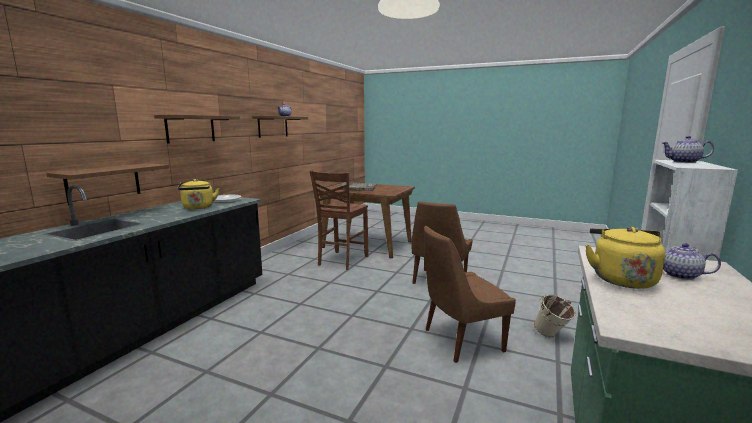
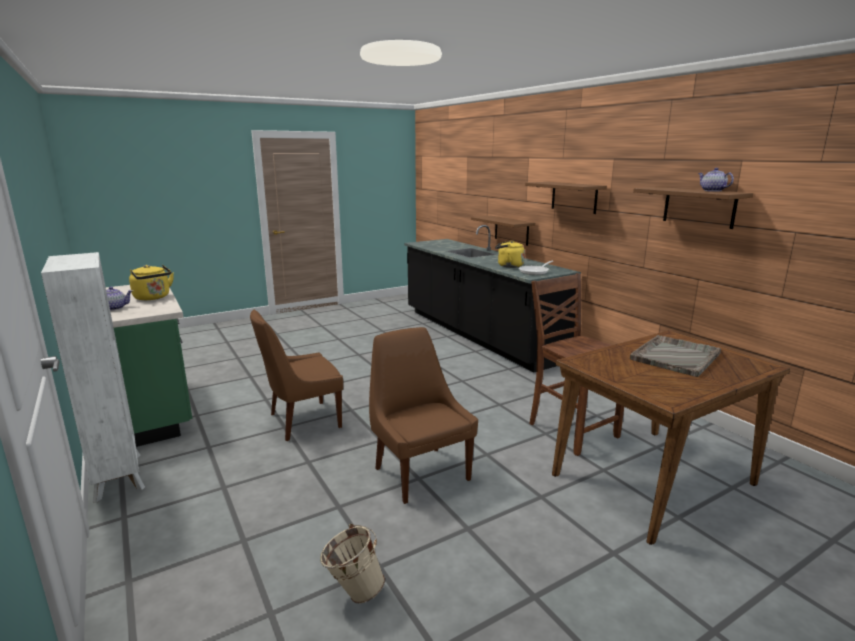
camera: 125 degrees right, 5 degrees up
(460, 340) = (302, 421): brown chair -> brown chair turned 135 degrees counterclockwise
(551, 336) = (223, 469): beige bucket -> beige bucket (353, 591)
(684, 162) = (72, 264): teapot -> none

